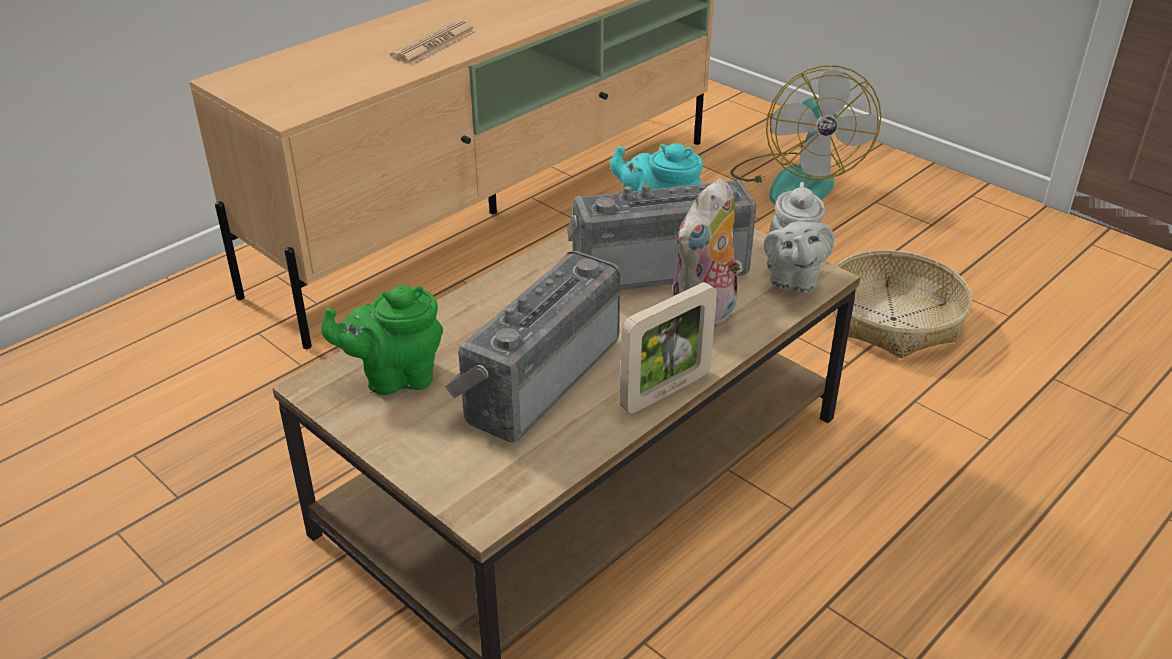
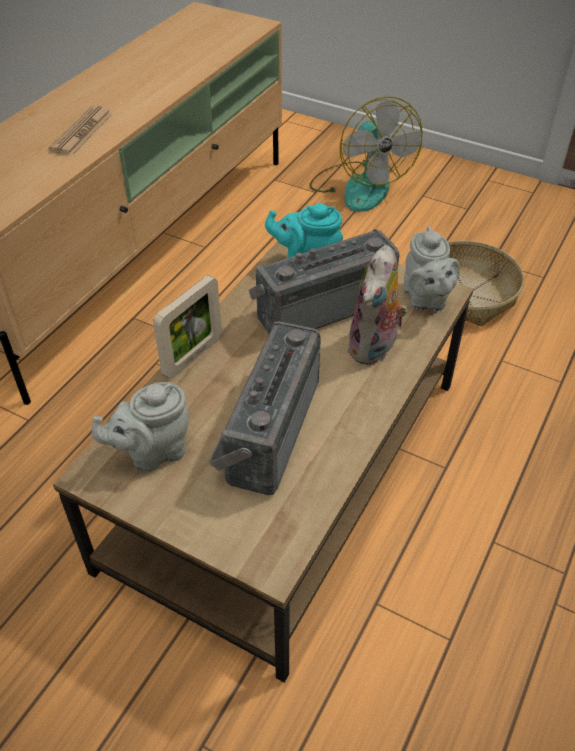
camera: 15 degrees left, 10 degrees up
(395, 377) = (153, 452): green teapot -> grey teapot
(665, 391) = (370, 421): picture frame -> picture frame (193, 356)

